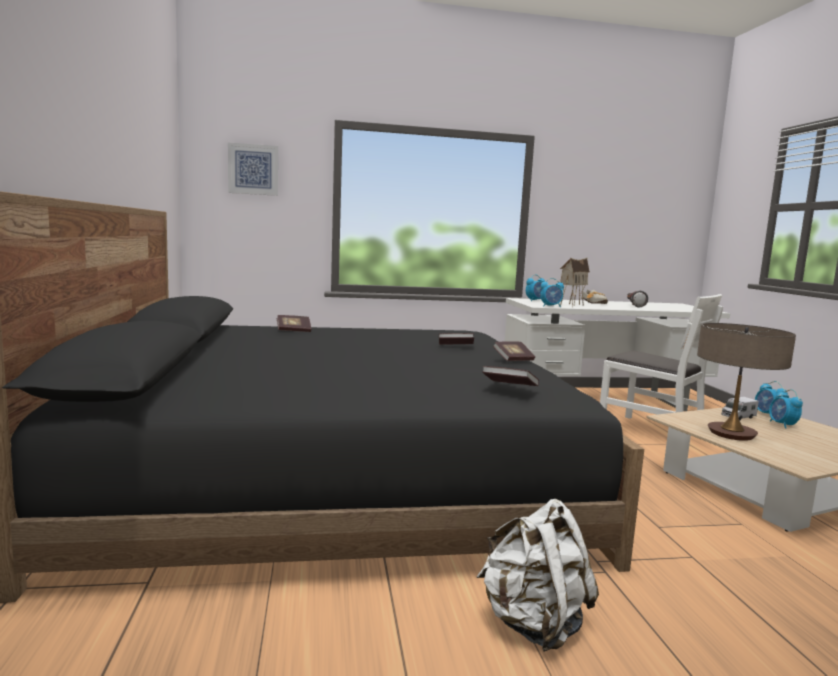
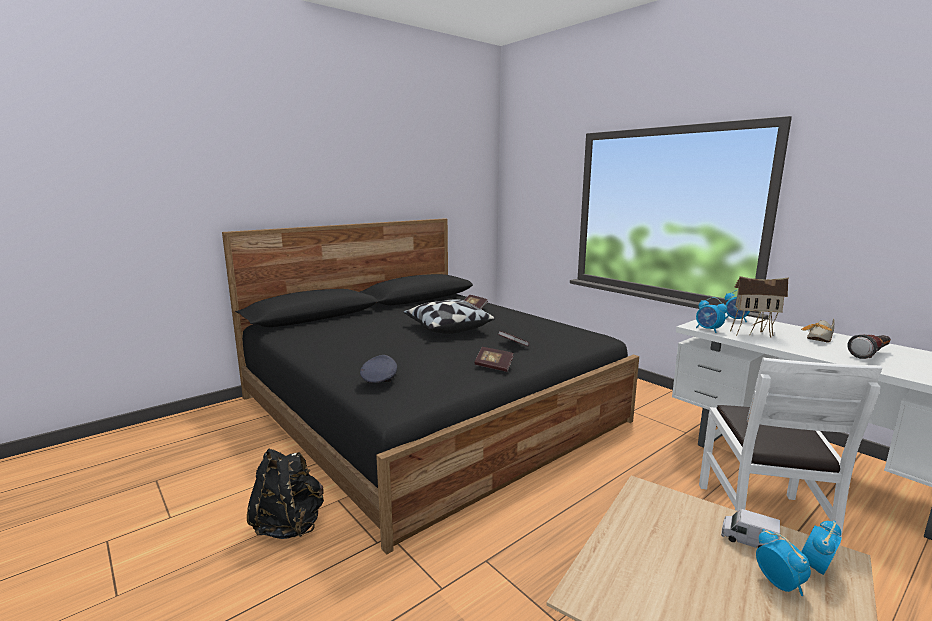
camera: 60 degrees right, 5 degrees up
(253, 169) = (534, 180): picture -> none
(355, 348) = (447, 328): none -> pillow
(509, 387) = (379, 378): book -> grey cap
(533, 624) = (289, 524): white backpack -> black backpack
(731, 434) = (649, 537): table lamp -> none
(782, 425) = (779, 583): alarm clock -> alarm clock turned 105 degrees clockwise

